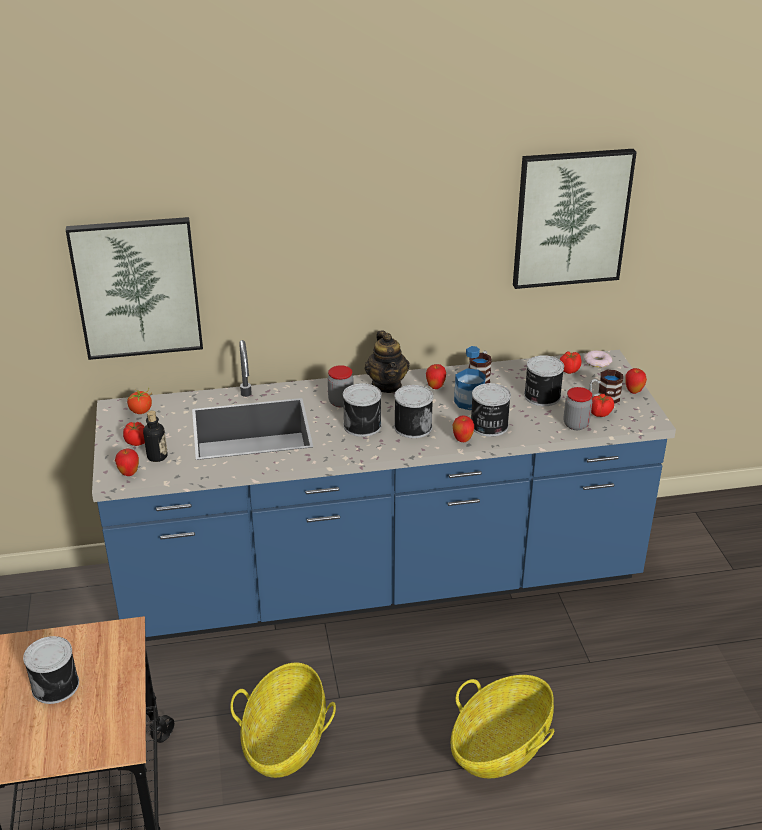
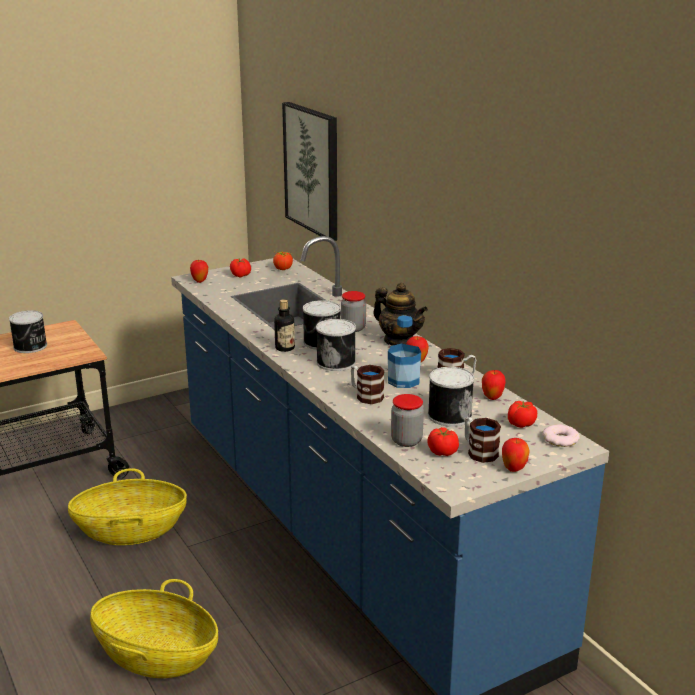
camera: 70 degrees right, 10 degrees down
(157, 456) = (226, 284): bottle -> bottle (285, 348)
(387, 385) = (399, 341): teapot -> teapot turned 105 degrees counterclockwise
(462, 440) = (330, 387): apple -> apple (492, 398)
(489, 426) = (365, 396): can -> mug
(571, 218) = (576, 238): picture -> none

